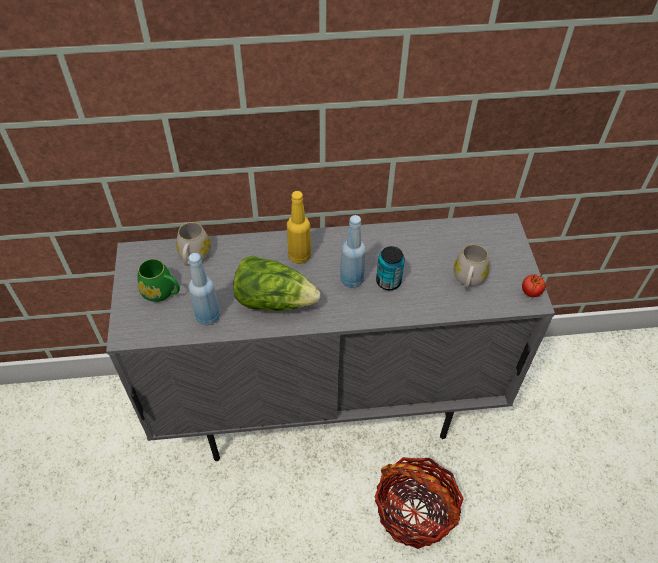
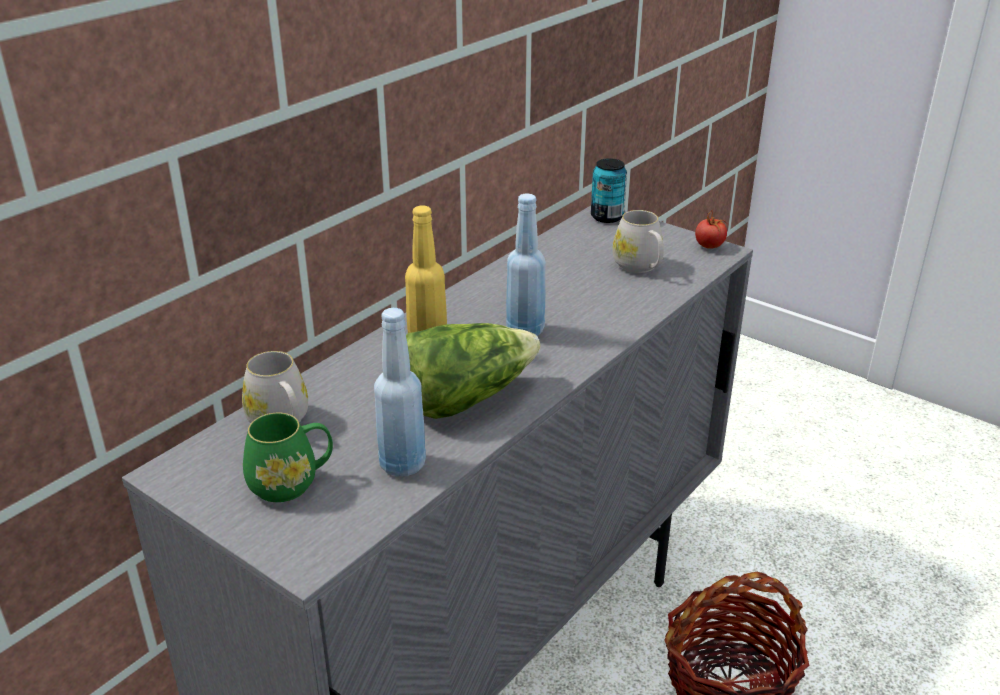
camera: 45 degrees left, 20 degrees down
(388, 282) = (567, 310): can -> can (607, 217)

